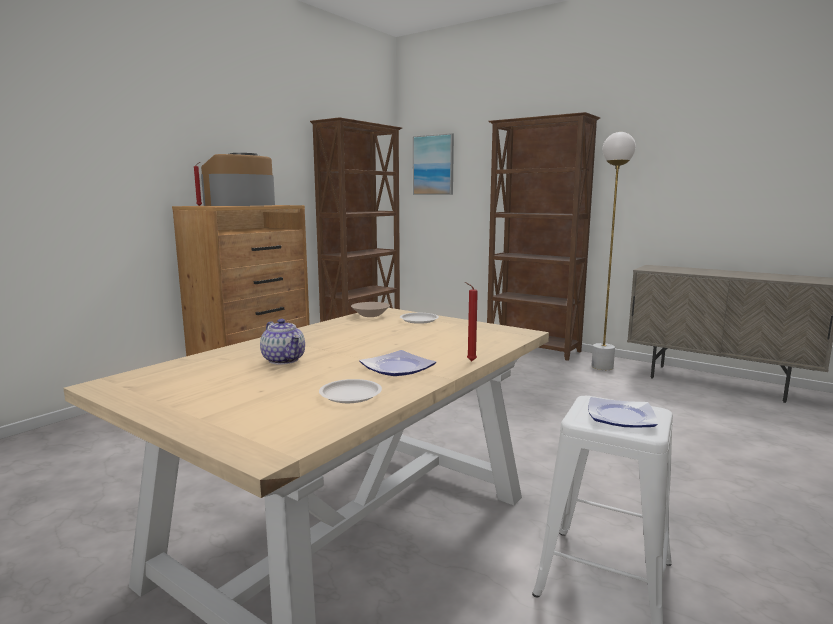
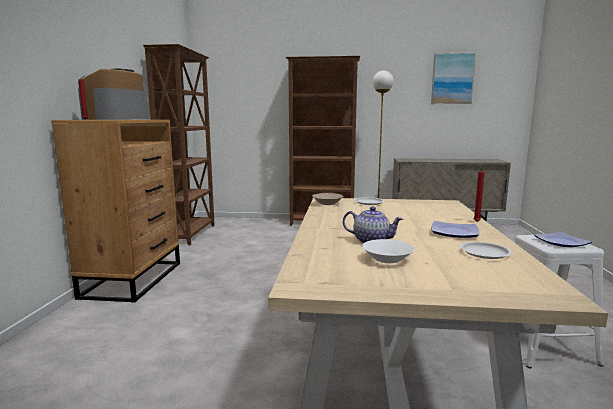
camera: 30 degrees left, 0 degrees up
(238, 379) = (387, 259): none -> white bowl
(433, 165) = (226, 89): picture -> picture (452, 79)

